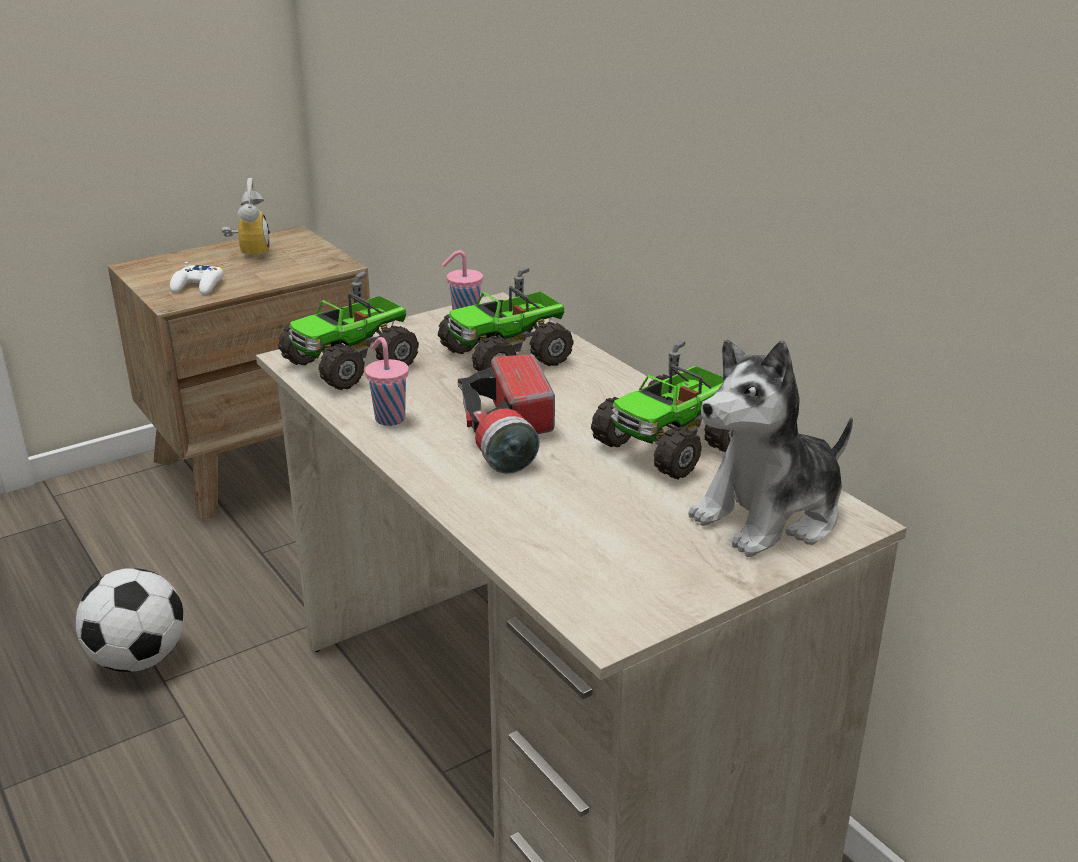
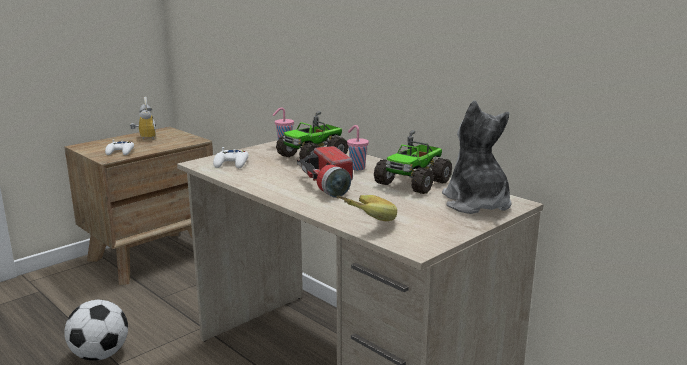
camera: 10 degrees left, 10 degrees down
(352, 364) = (232, 163): toy truck -> white game controller
(389, 418) = (262, 182): pink cup -> pink cup (356, 168)
(530, 545) = (361, 222): none -> banana
(770, 516) = (476, 204): plush toy -> plush toy turned 120 degrees clockwise

